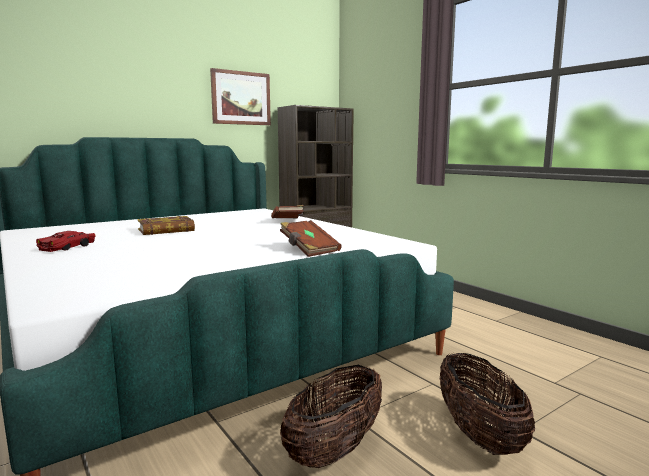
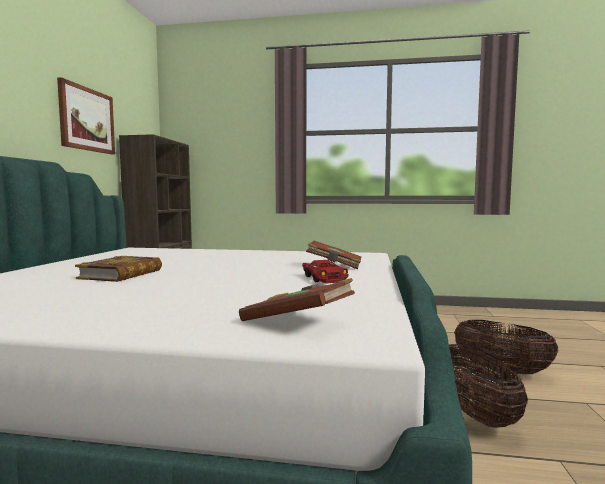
camera: 45 degrees left, 5 degrees down
(68, 247) = (78, 308): red toy car -> red toy car (323, 279)
(288, 221) = (212, 253): brown book -> brown book (297, 322)

